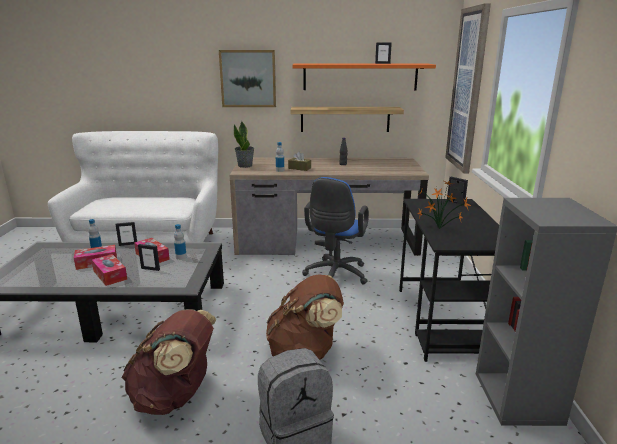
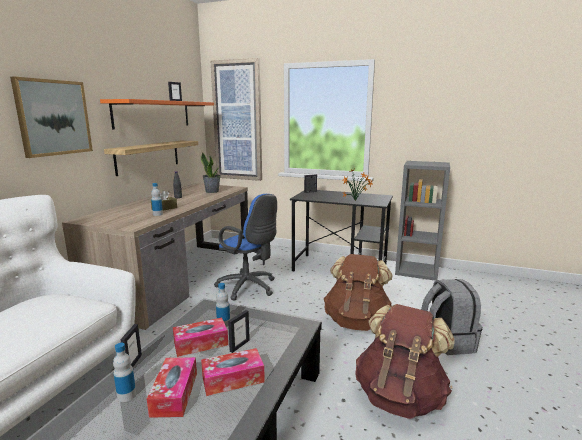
camera: 70 degrees left, 5 degrees down
(245, 165) = (108, 223): potted plant -> potted plant (212, 191)

